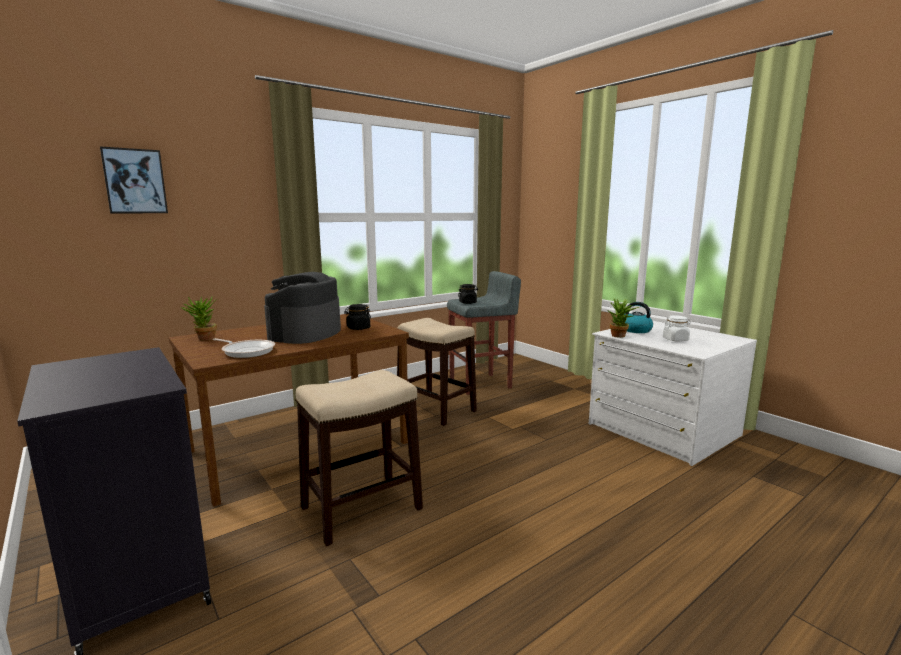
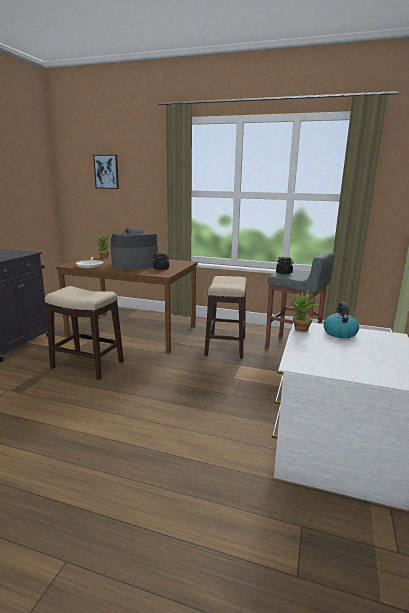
camera: 55 degrees right, 5 degrees up
(675, 339) = (335, 352): white jar -> none

